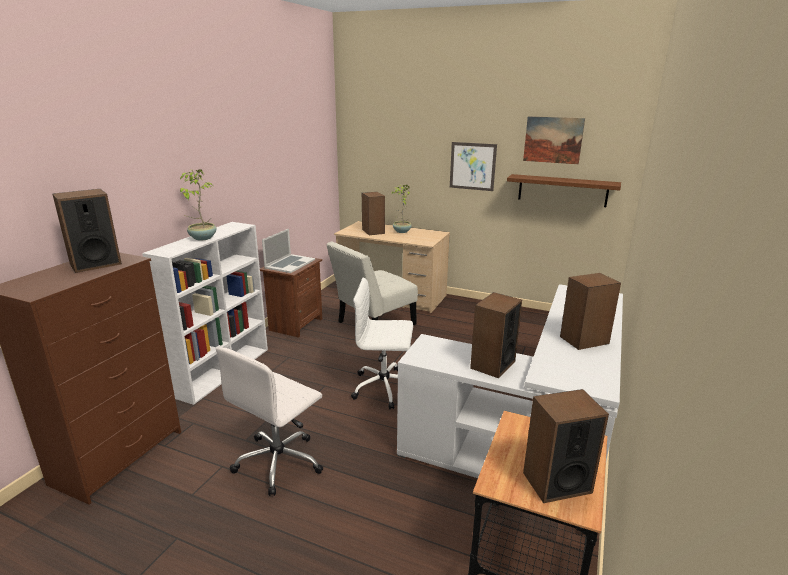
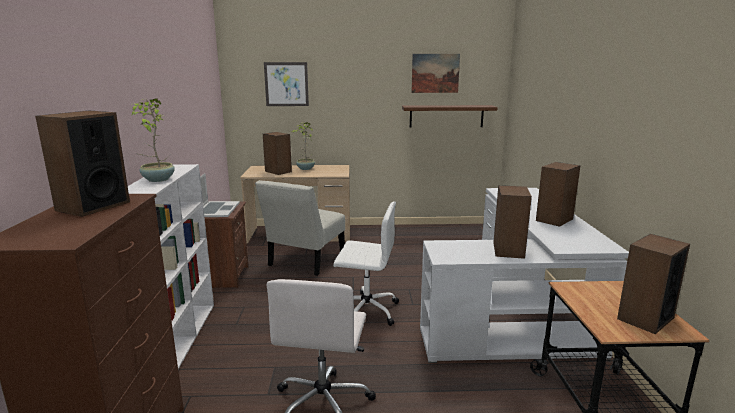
camera: 25 degrees left, 5 degrees down
(385, 388) = (365, 311): white office chair -> white office chair turned 150 degrees counterclockwise
(472, 166) = (366, 101): picture -> picture (286, 84)

